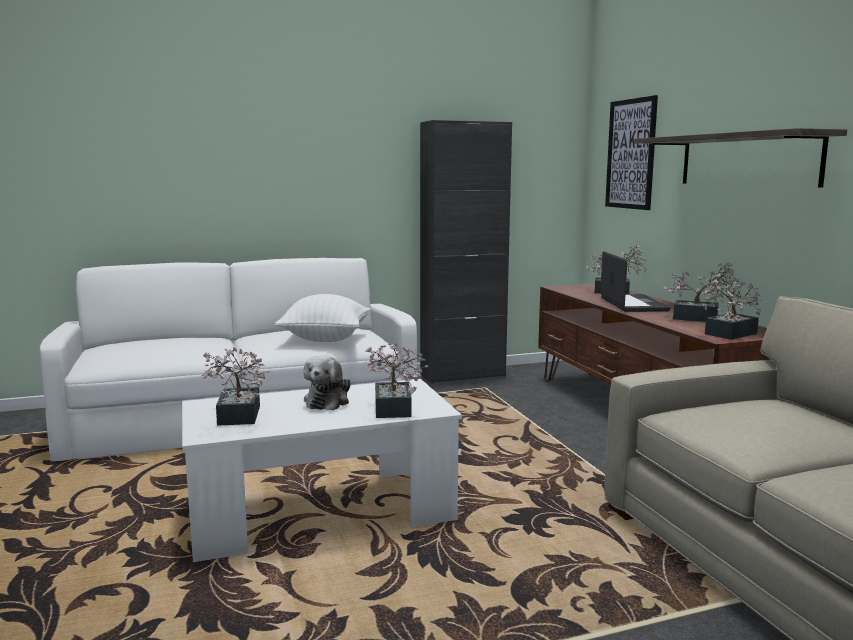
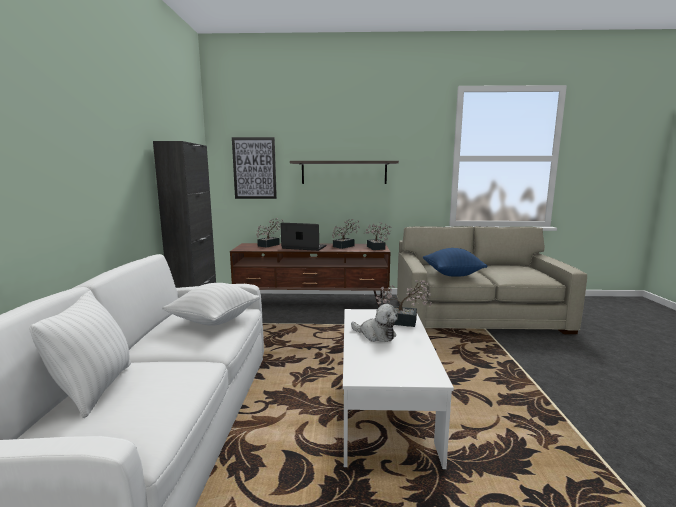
camera: 70 degrees left, 0 degrees up
(170, 340) = (95, 389): none -> white pillow
(237, 418) = (399, 365): potted plant -> none
(727, 422) = (452, 274): none -> blue pillow

